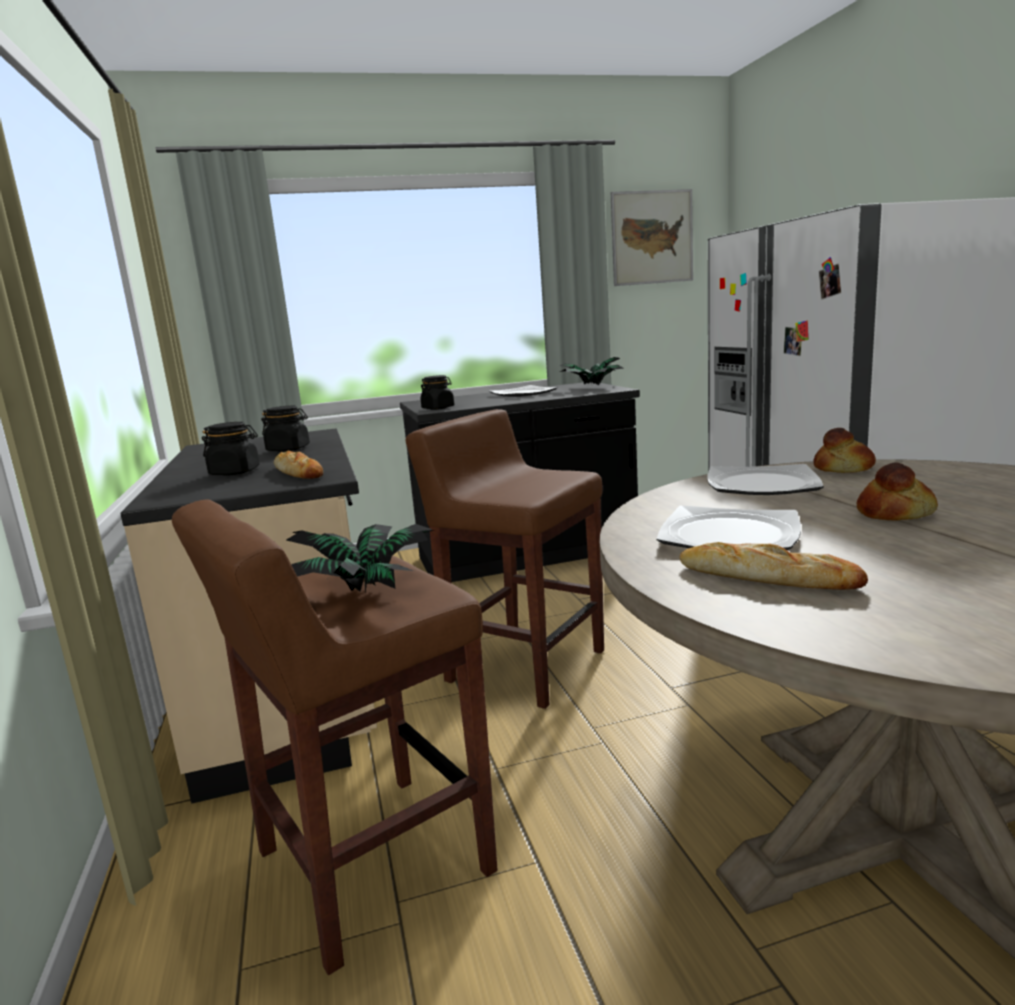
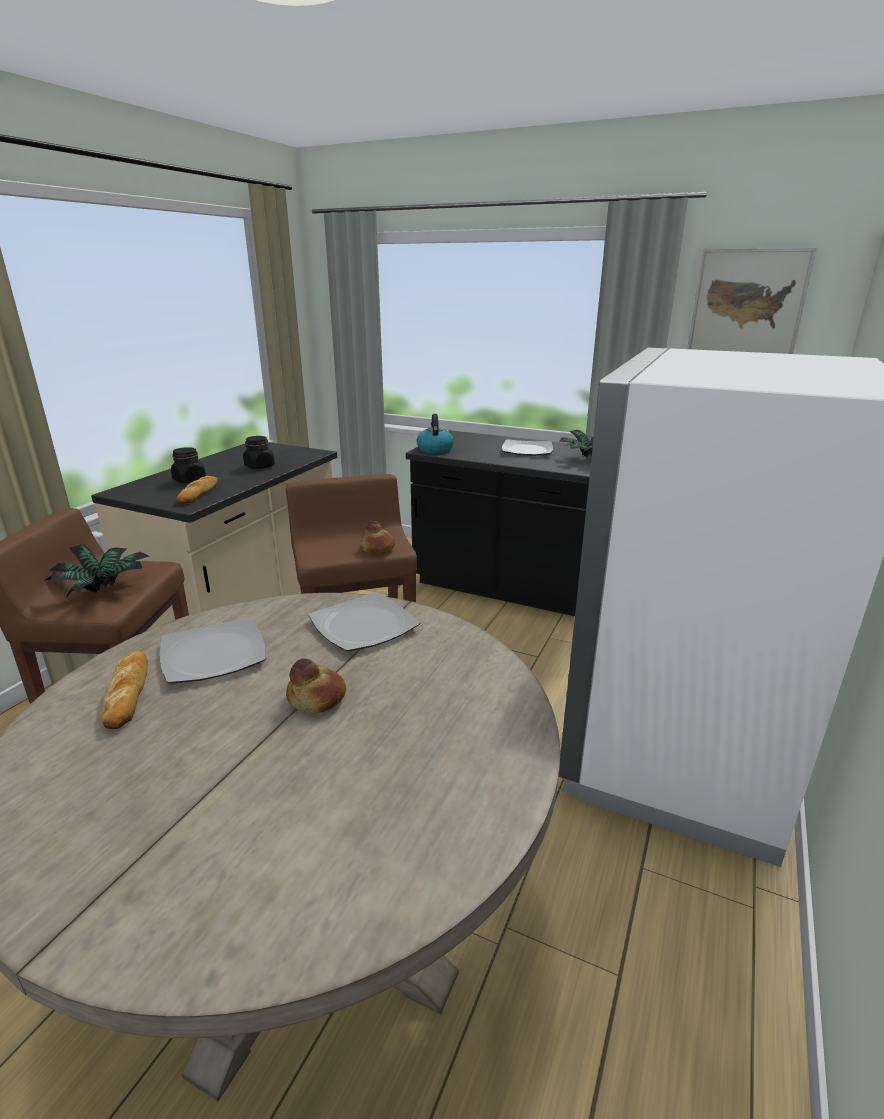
camera: 40 degrees right, 10 degrees up
(438, 408) = (434, 449): black jar -> kettle
(844, 469) = (448, 642): bread -> bread (377, 548)

